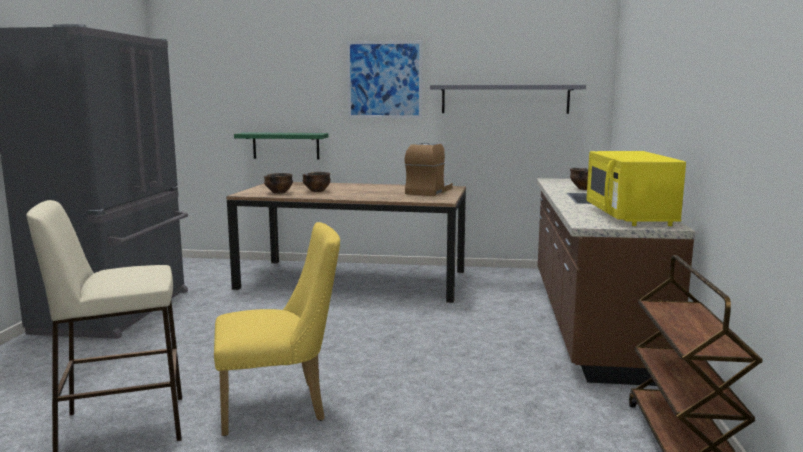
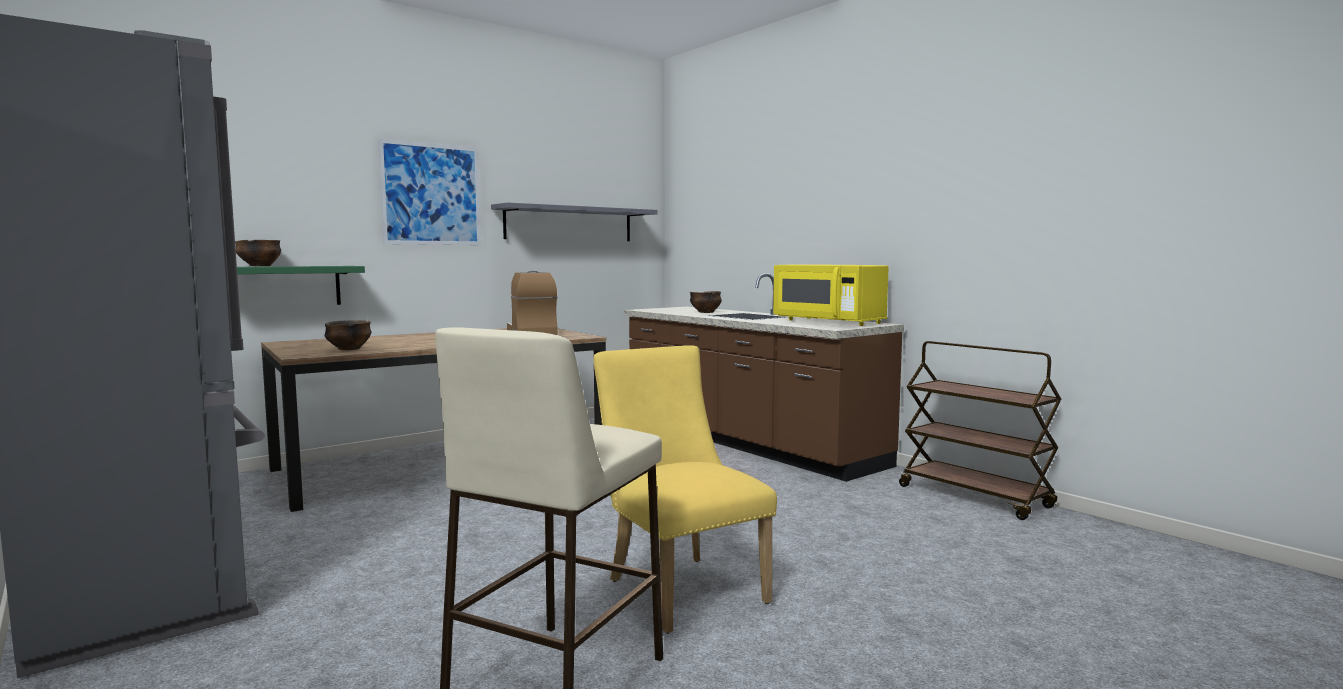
camera: 45 degrees left, 5 degrees down
(281, 406) = (679, 587): yellow chair -> yellow chair turned 60 degrees counterclockwise
(317, 191) = (395, 343): bowl -> bowl (260, 266)

